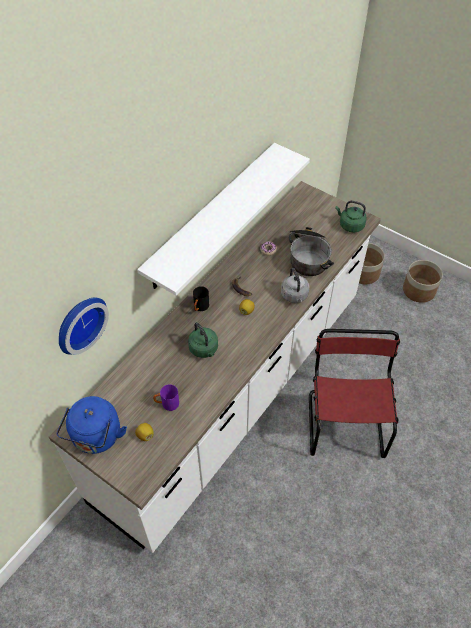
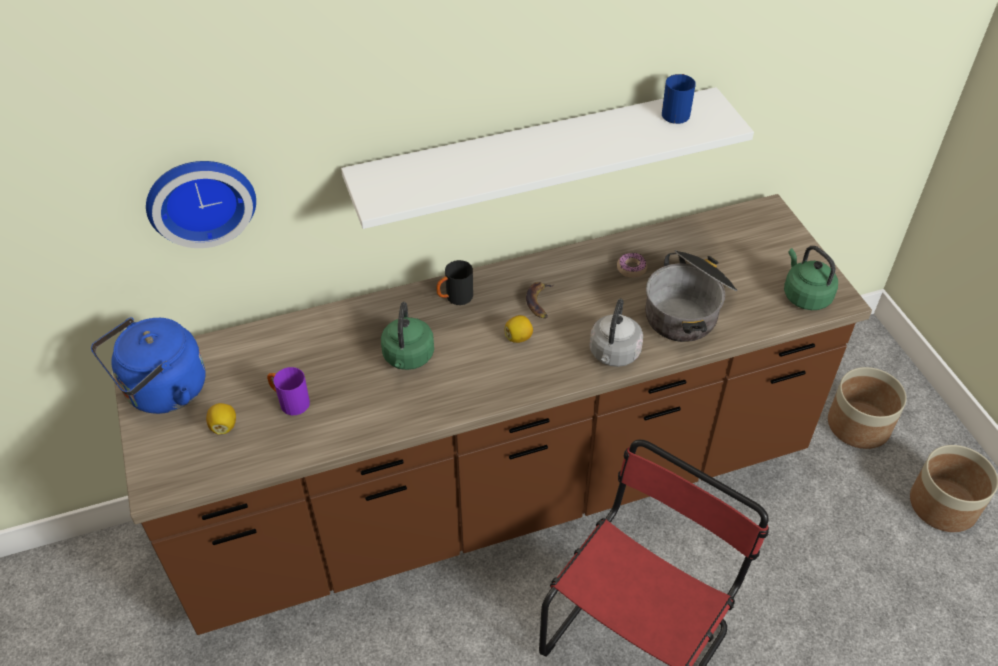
camera: 35 degrees right, 5 degrees down
(235, 394) = (499, 493): white counter -> brown counter
(268, 164) = (676, 112): none -> blue mug

